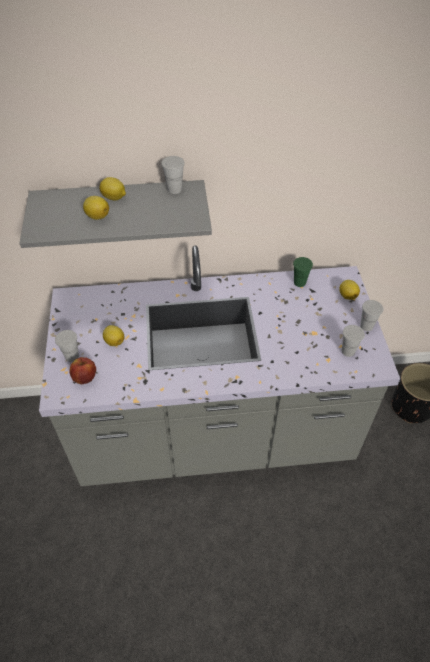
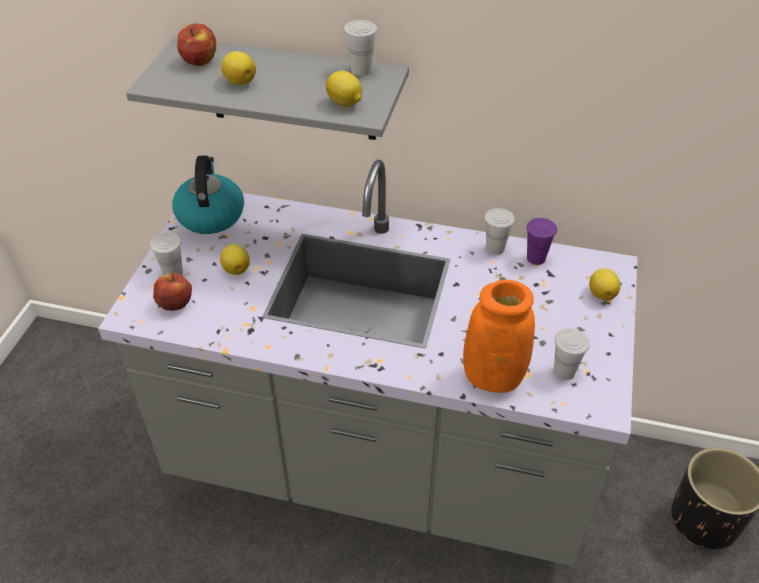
camera: 20 degrees right, 5 degrees down
(60, 206) = (200, 61): none -> apple
(77, 307) = (210, 215): none -> kettle
(114, 198) = (275, 65): lemon -> lemon (345, 103)
(299, 282) = (536, 258): green cup -> purple cup
(309, 367) = (493, 377): none -> orange vase
(366, 326) = (611, 344): white cup -> white cup (495, 248)

